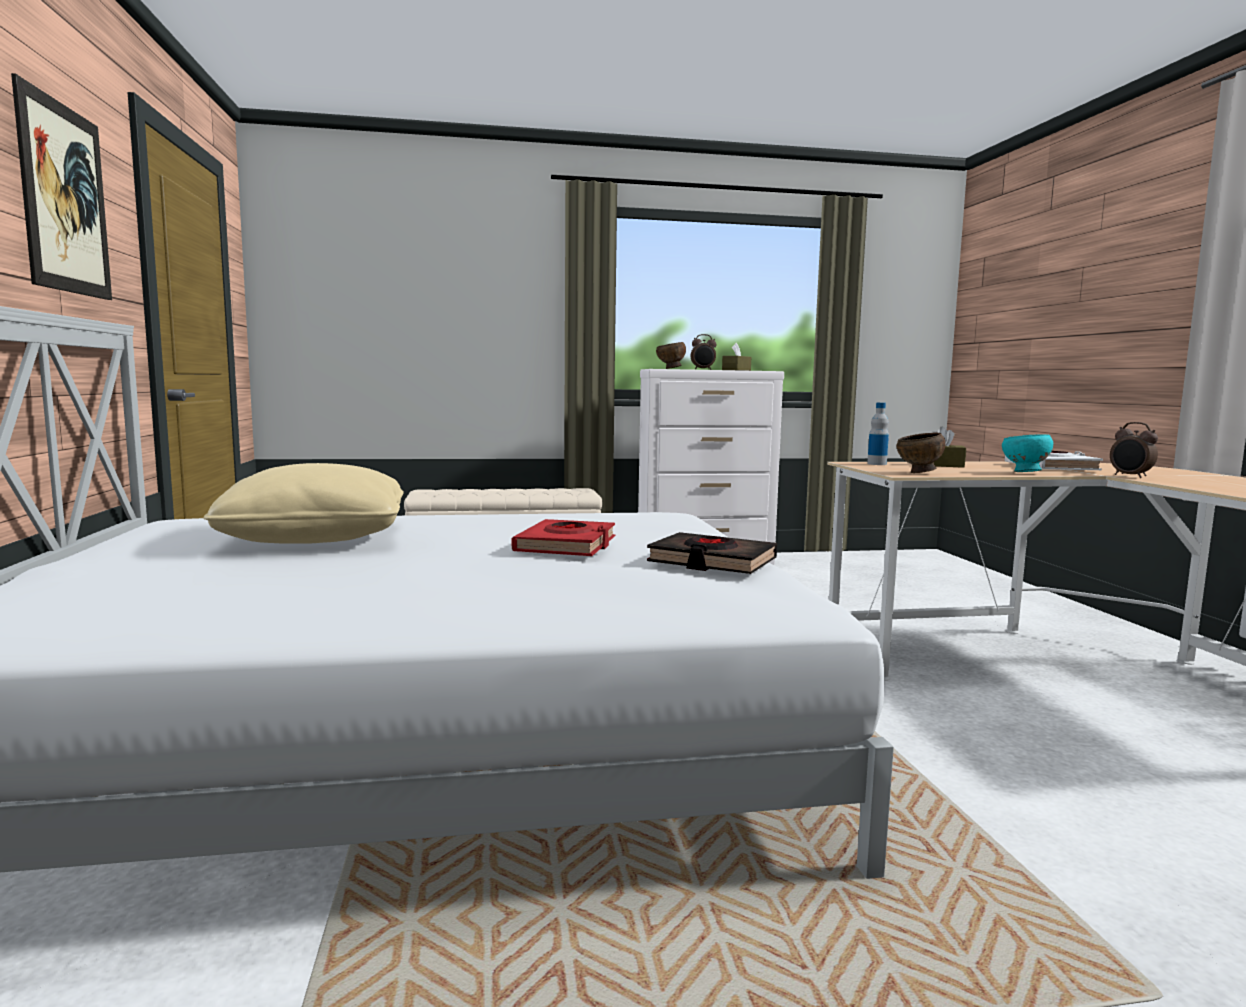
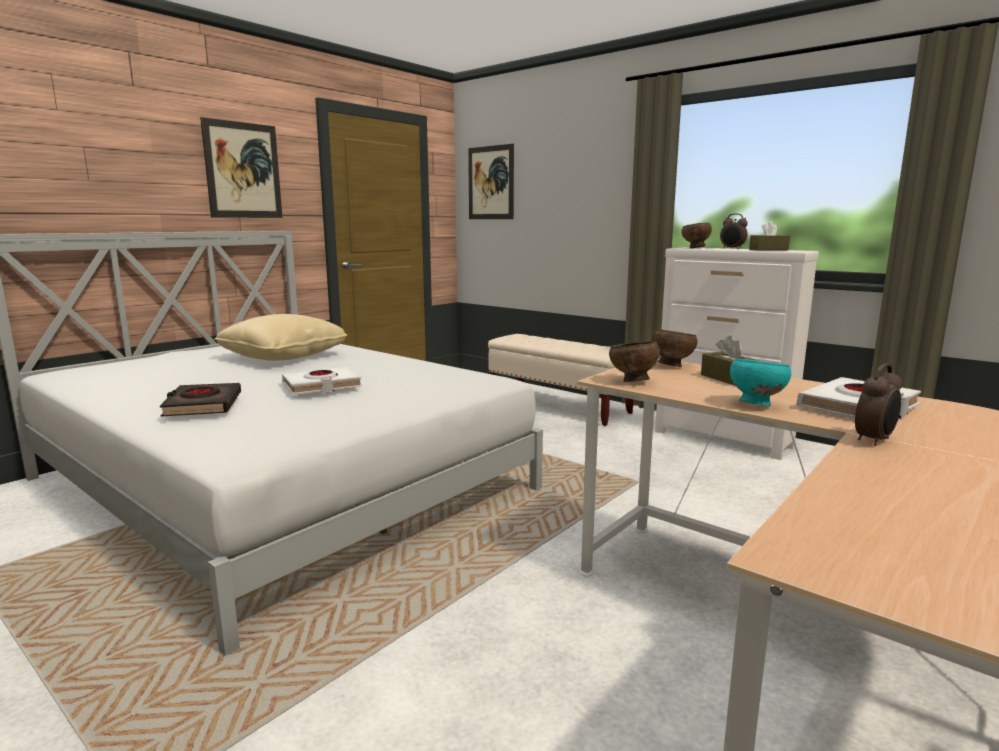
camera: 50 degrees right, 5 degrees up
(323, 280) = (491, 183): none -> picture
(567, 546) = (322, 386): red book -> white book
(712, 562) = (330, 416): black book -> black book (203, 405)
(877, 464) = (671, 366): bottle -> brown bowl
(1130, 476) = (875, 440): alarm clock -> alarm clock turned 150 degrees counterclockwise

